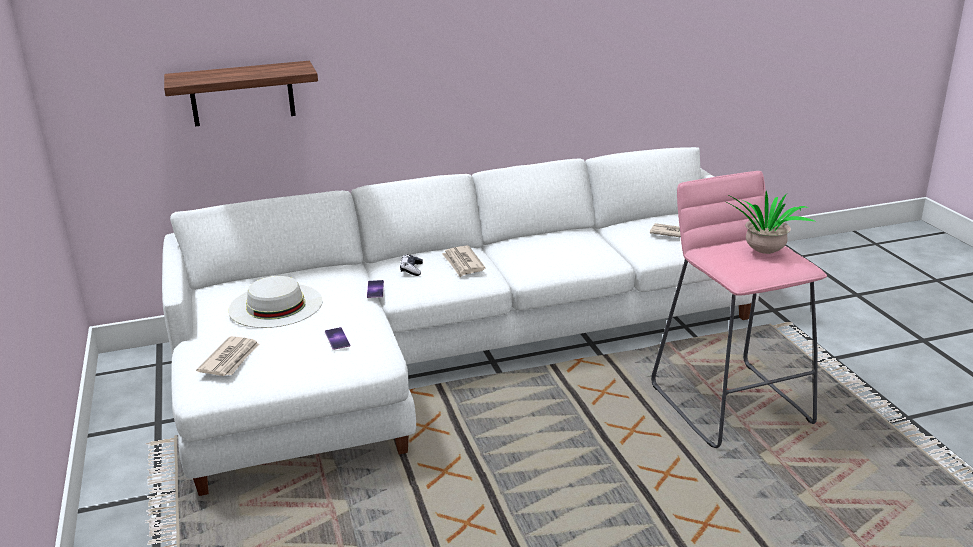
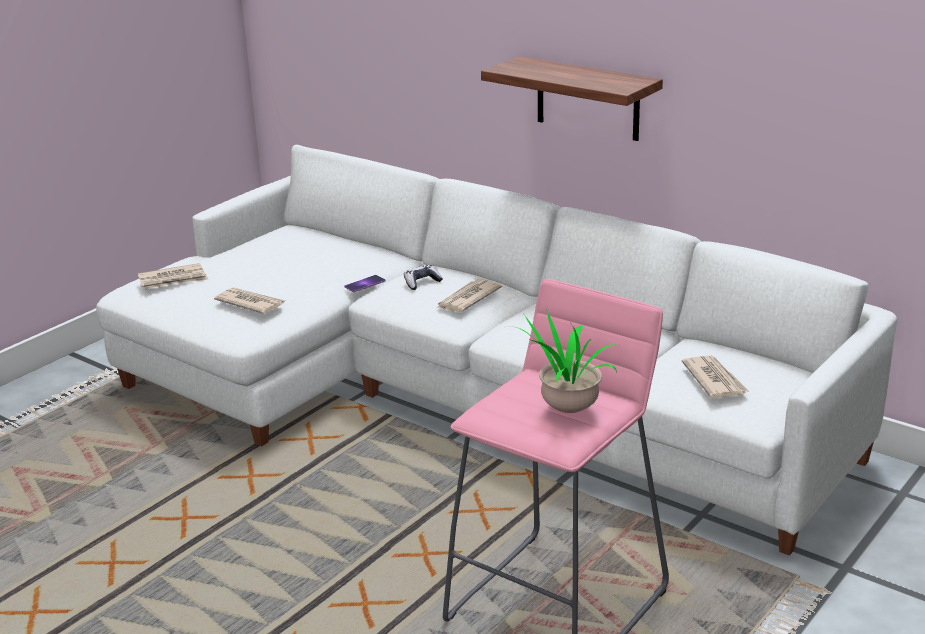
camera: 55 degrees right, 0 degrees up
(242, 94) = (382, 45): shelf -> shelf (587, 99)
(276, 305) = (280, 259): white hat -> none
(337, 338) = (250, 303): phone -> newspaper

